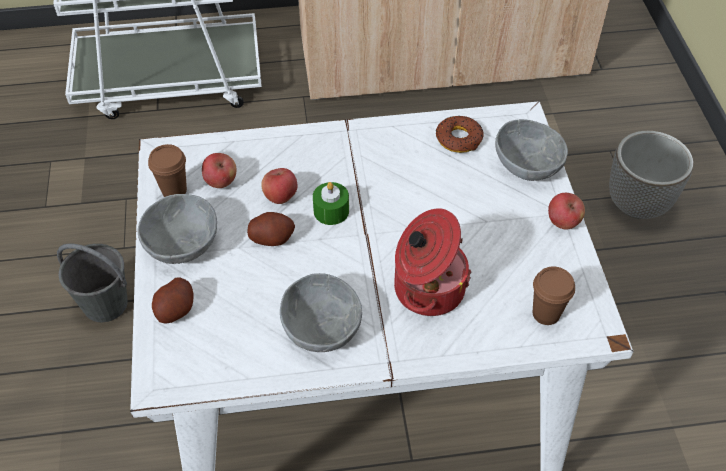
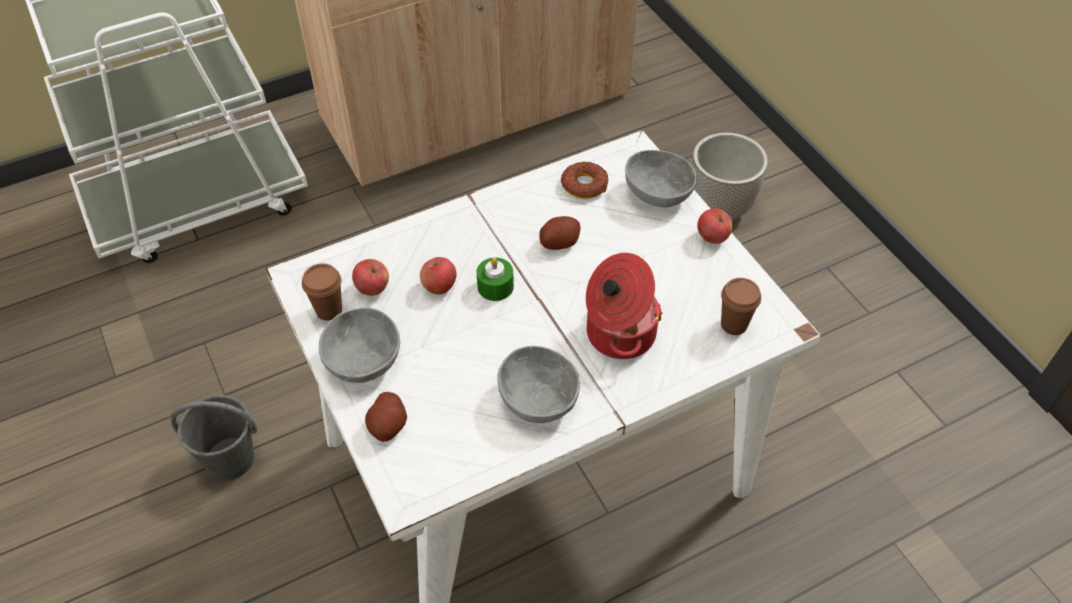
camera: 20 degrees left, 0 degrees up
(272, 238) = (450, 329): potato -> potato (559, 242)

